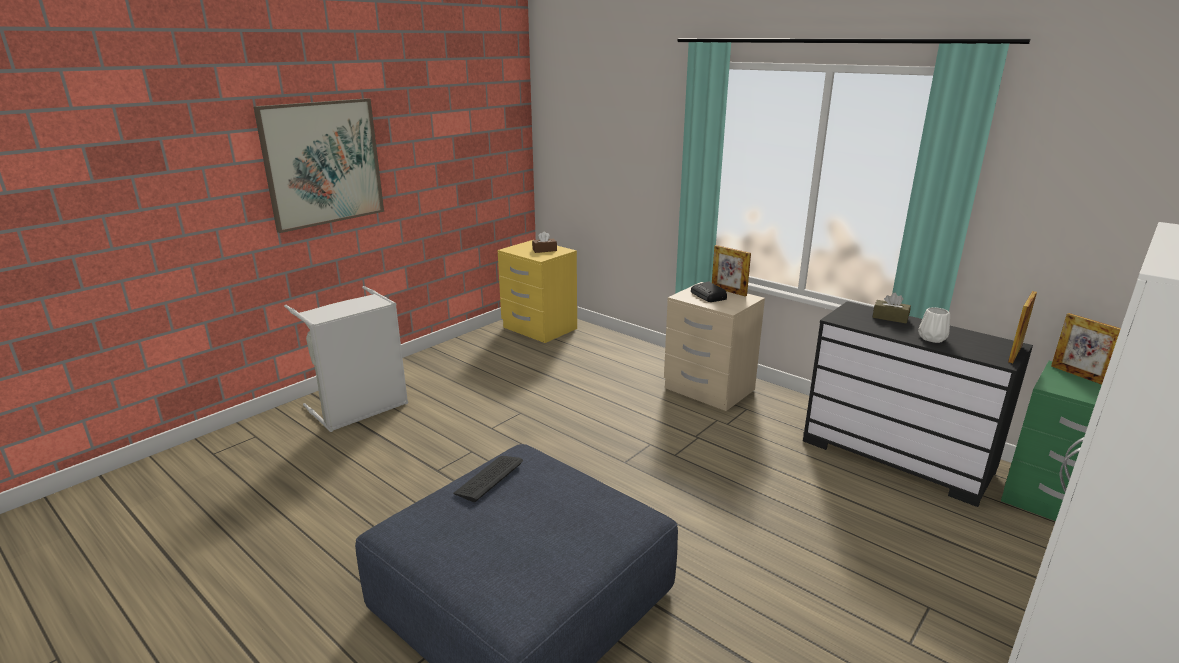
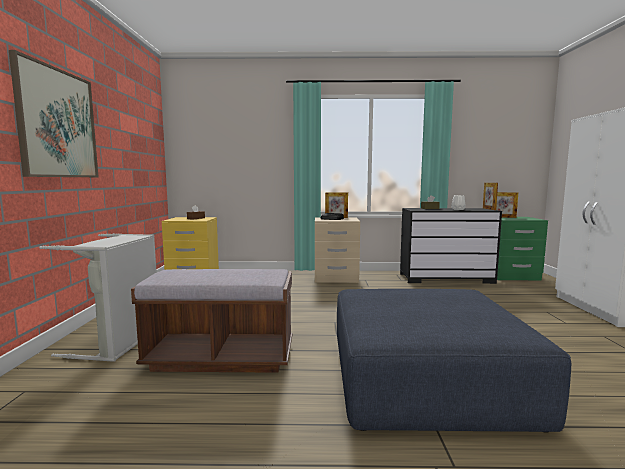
camera: 40 degrees left, 15 degrees down
(402, 467) = (221, 357): none -> brown bench
(489, 478) = (370, 300): keyboard -> none

